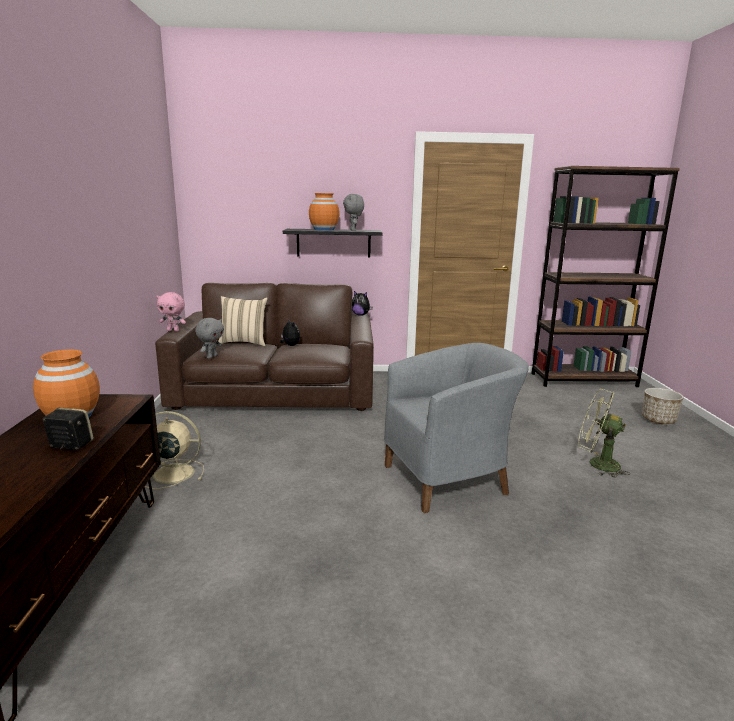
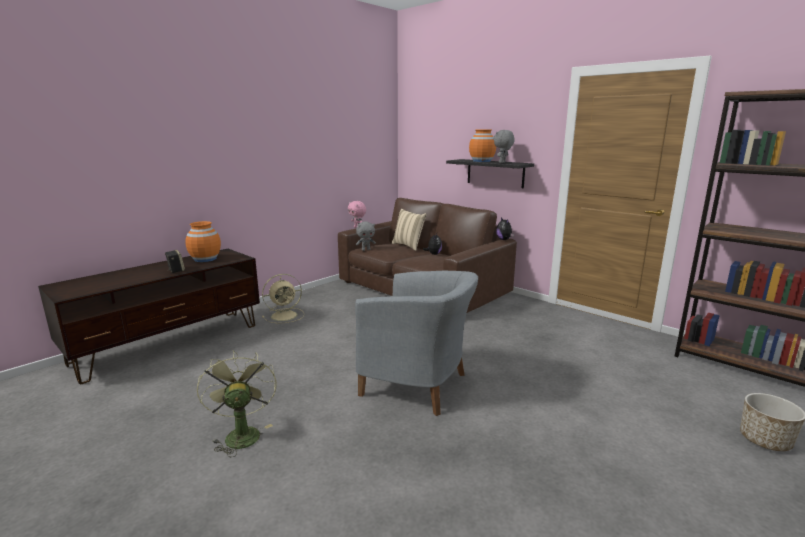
camera: 45 degrees right, 0 degrees up
(172, 473) = (285, 315): beige fan -> beige fan turned 105 degrees clockwise
(597, 464) = (571, 437): green fan -> green fan (241, 433)

